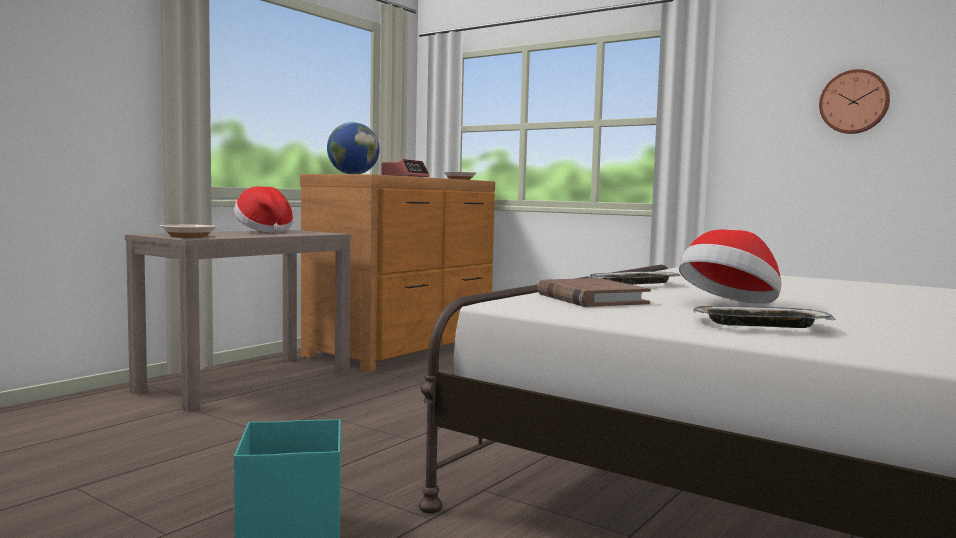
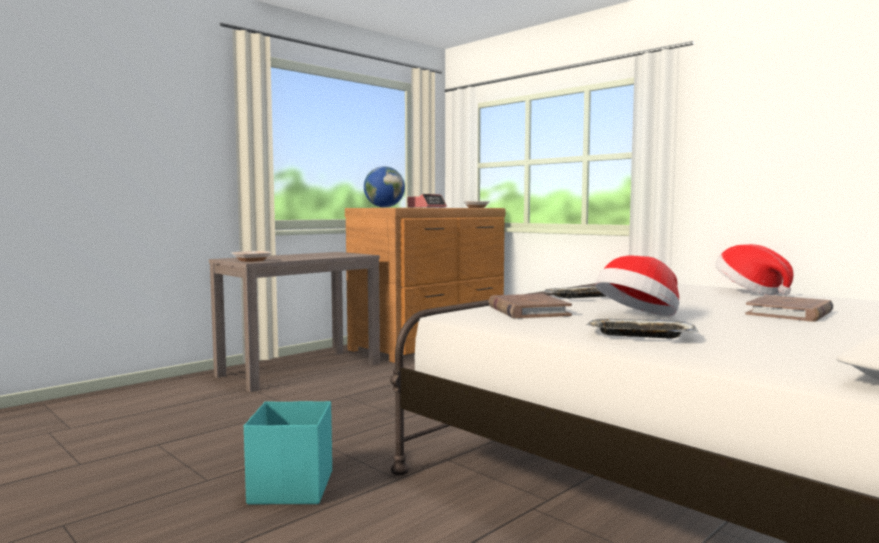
camera: 10 degrees right, 0 degrees up
(264, 231) = (314, 254): hat -> hat (750, 292)
(854, 102) = (801, 134): wall clock -> none
(887, 301) = (789, 313): none -> brown book

